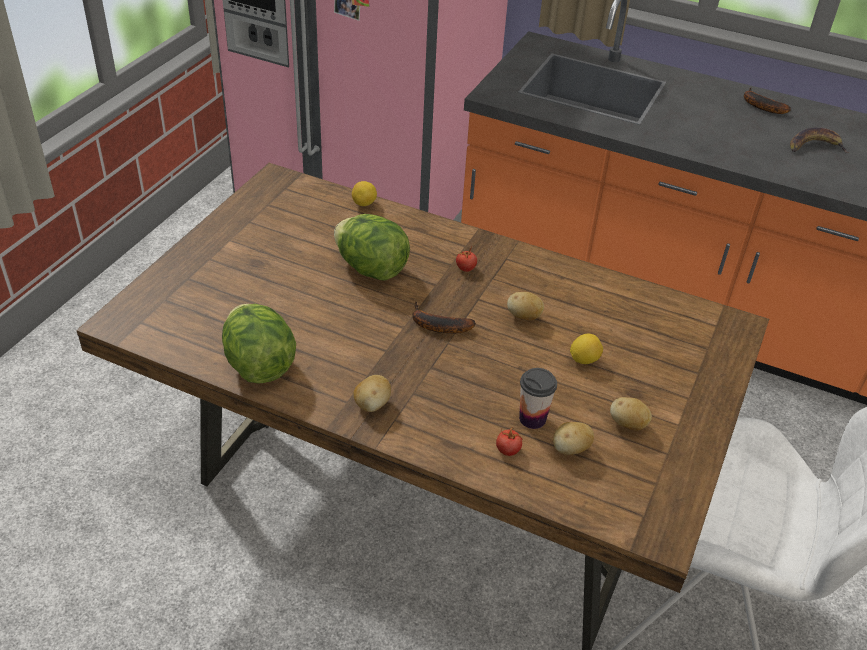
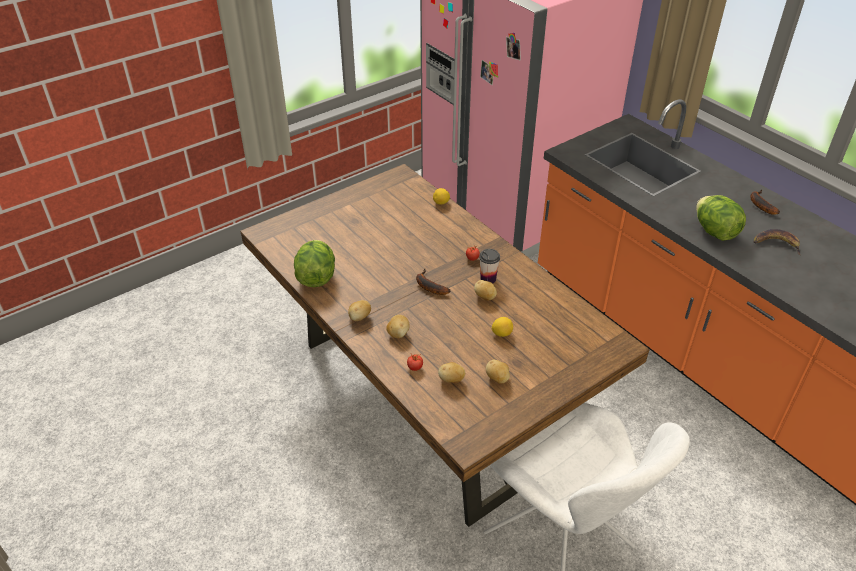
camera: 30 degrees right, 0 degrees up
(371, 269) = (416, 242): lettuce -> lettuce (715, 232)
(446, 409) = (398, 333): none -> potato
(532, 418) = (443, 355): cup -> cup (488, 279)

